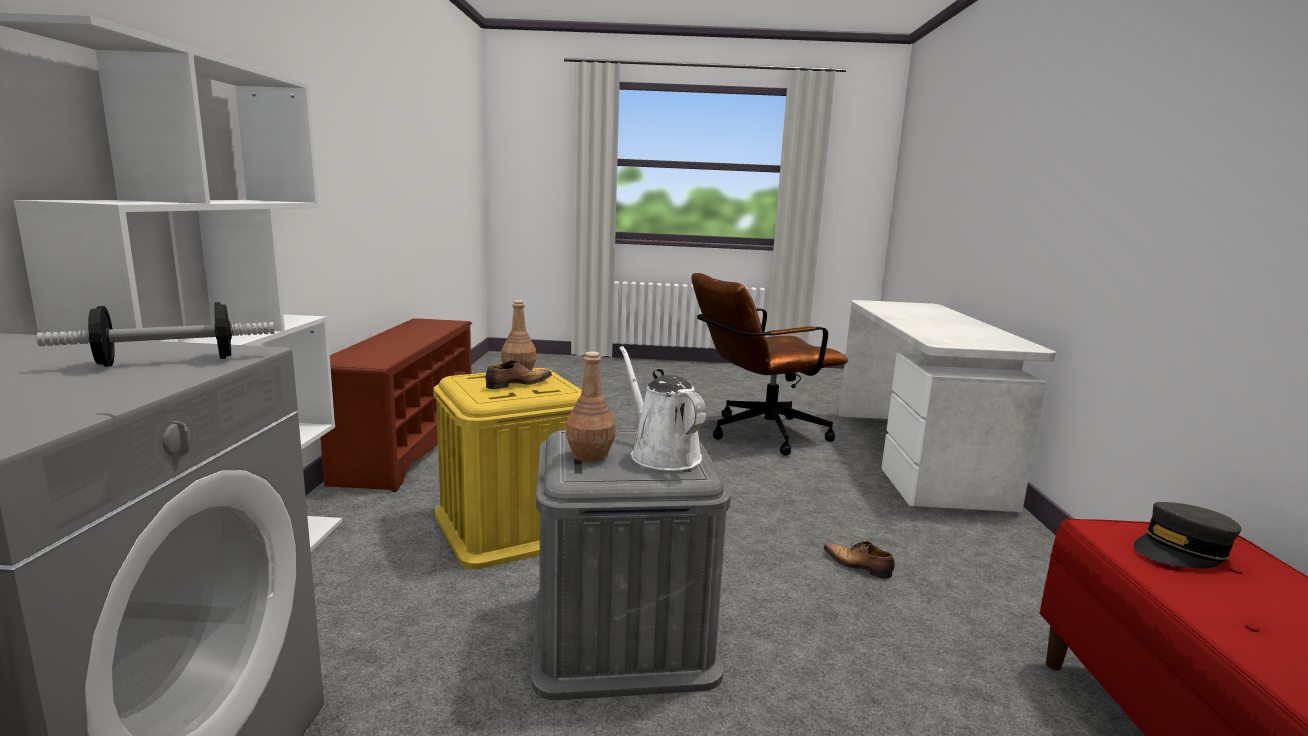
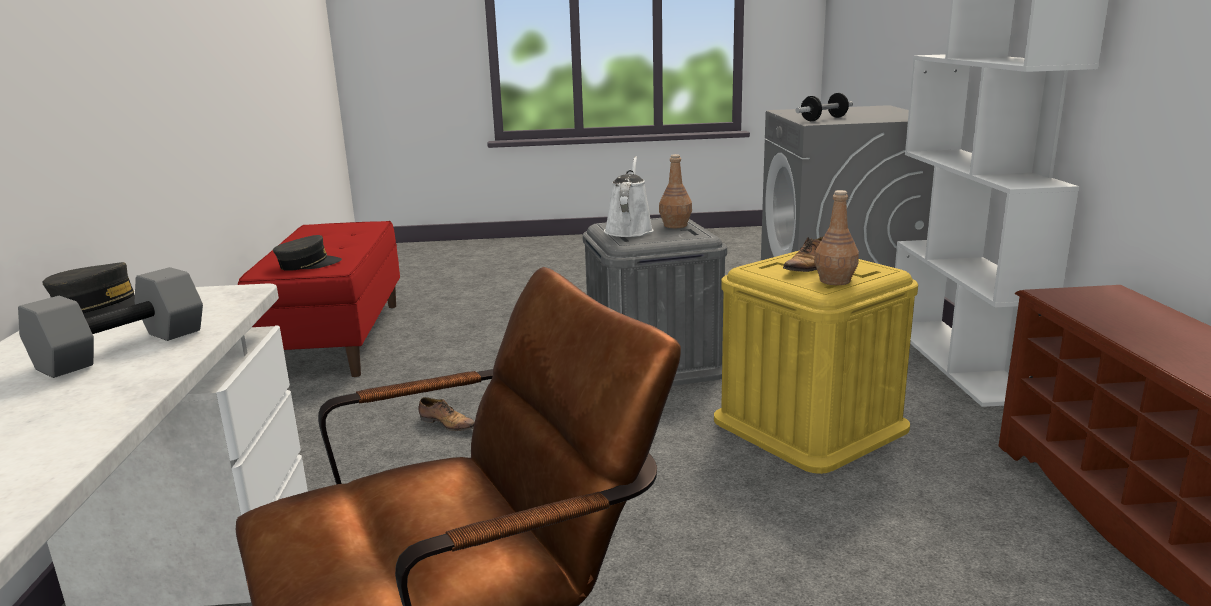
camera: 175 degrees right, 5 degrees up
(661, 454) = (629, 230): white watering can -> white watering can turned 135 degrees counterclockwise
(936, 327) = (122, 350): none -> grey dumbbell
(1007, 342) = (103, 308): none -> grey cap

